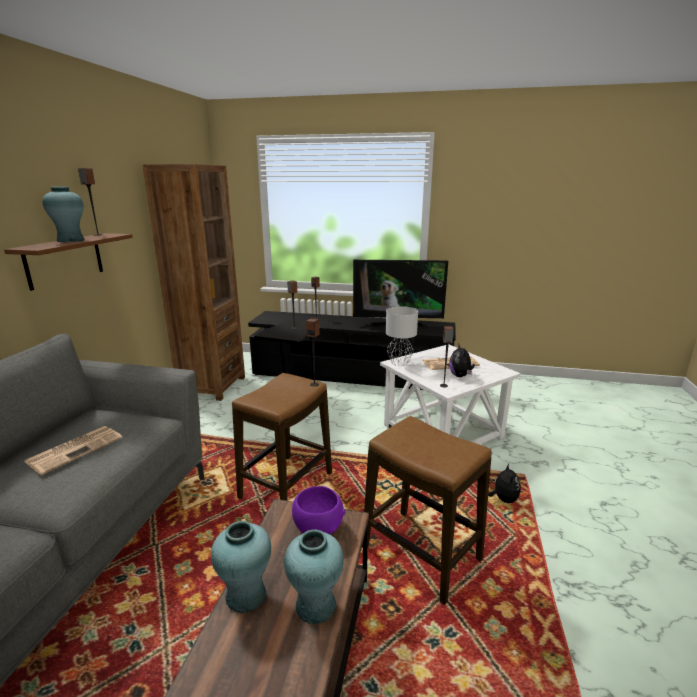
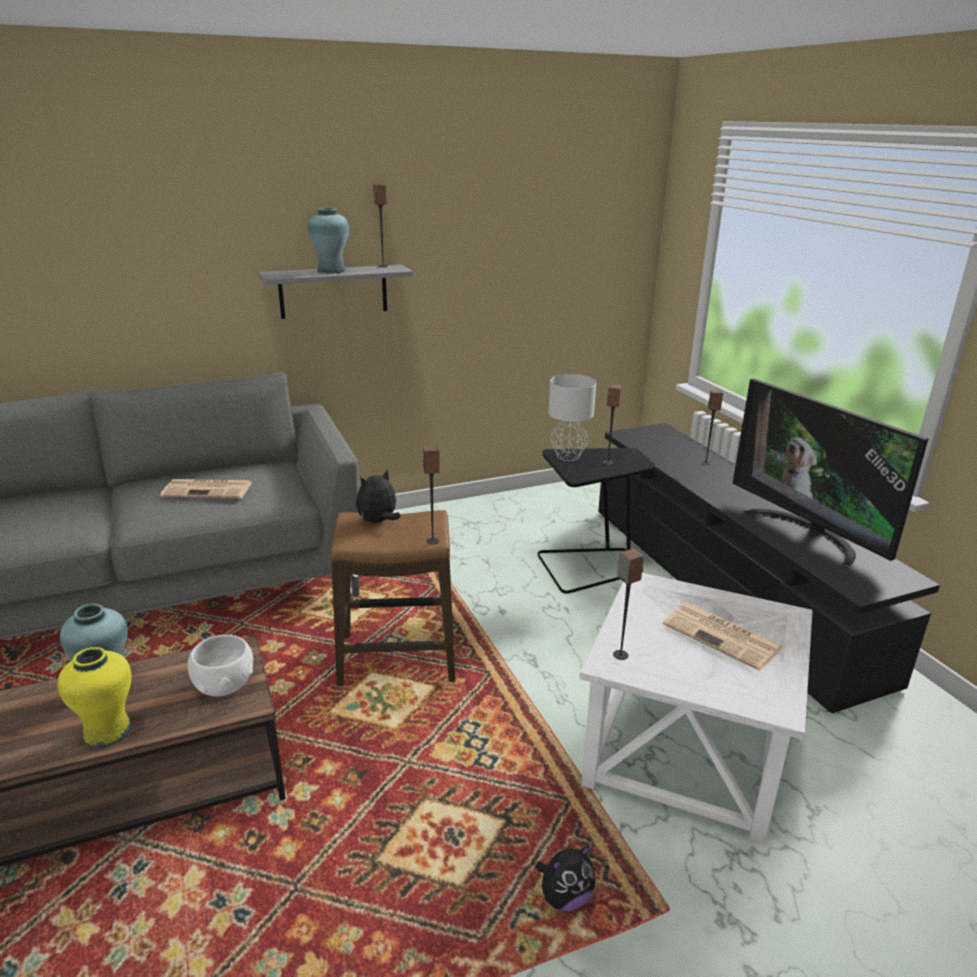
camera: 55 degrees right, 5 degrees up
(65, 260) = (333, 291): brown shelf -> grey shelf
(212, 386) = (533, 504): brown bookcase -> none
(315, 606) = (107, 731): turquoise vase -> yellow vase
(318, 527) = (225, 685): purple bowl -> white bowl
(399, 363) = (648, 587): grey table lamp -> grey table lamp (567, 456)
(420, 553) = (363, 834): stool -> none
(460, 376) = (684, 662): plush toy -> plush toy (378, 522)

